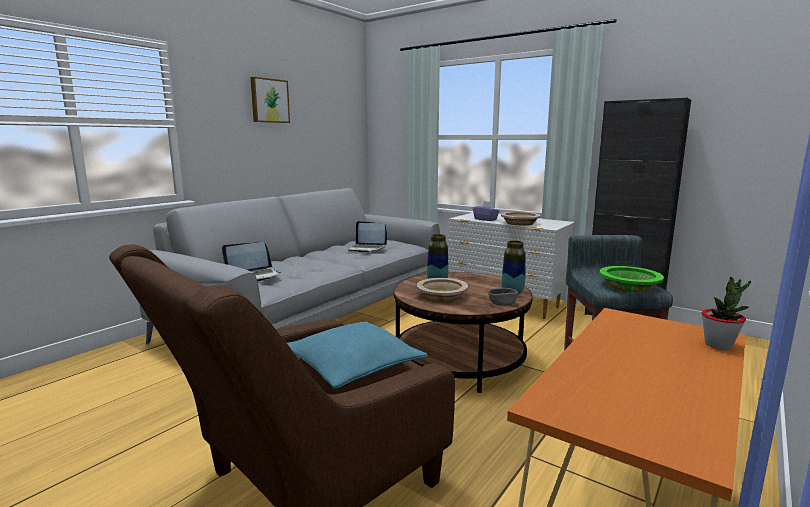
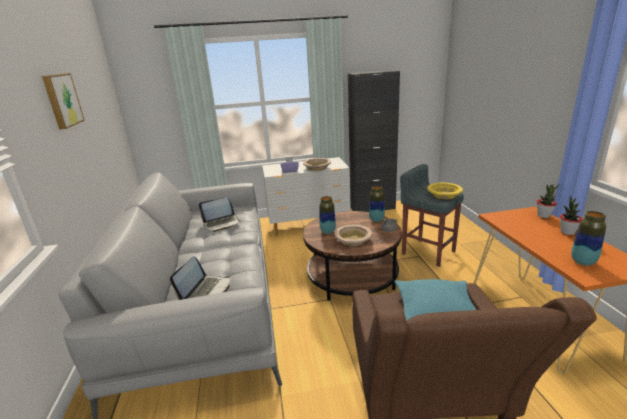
camera: 45 degrees left, 10 degrees up
(599, 398) = (583, 262): none -> vase
(629, 286) = (444, 195): green bowl -> yellow bowl
(696, 371) = (567, 232): none -> potted plant

